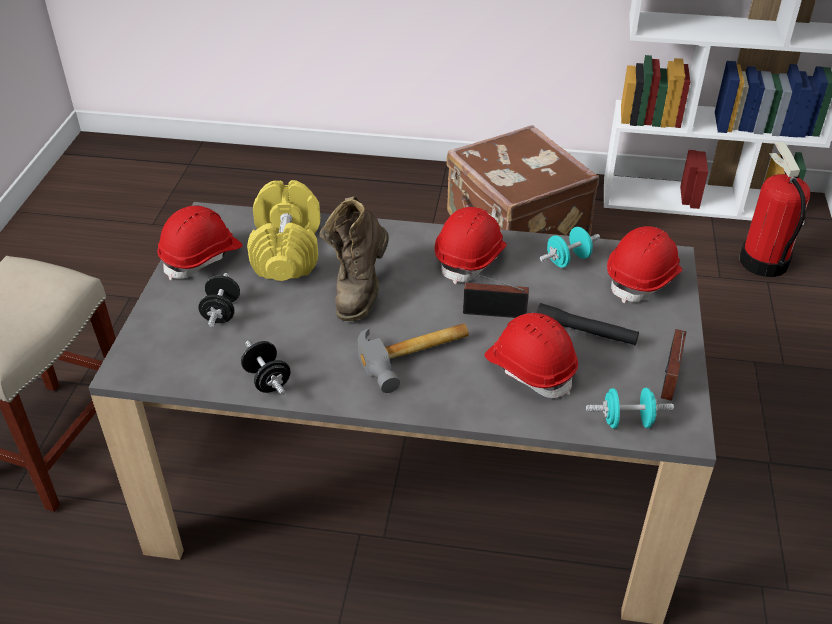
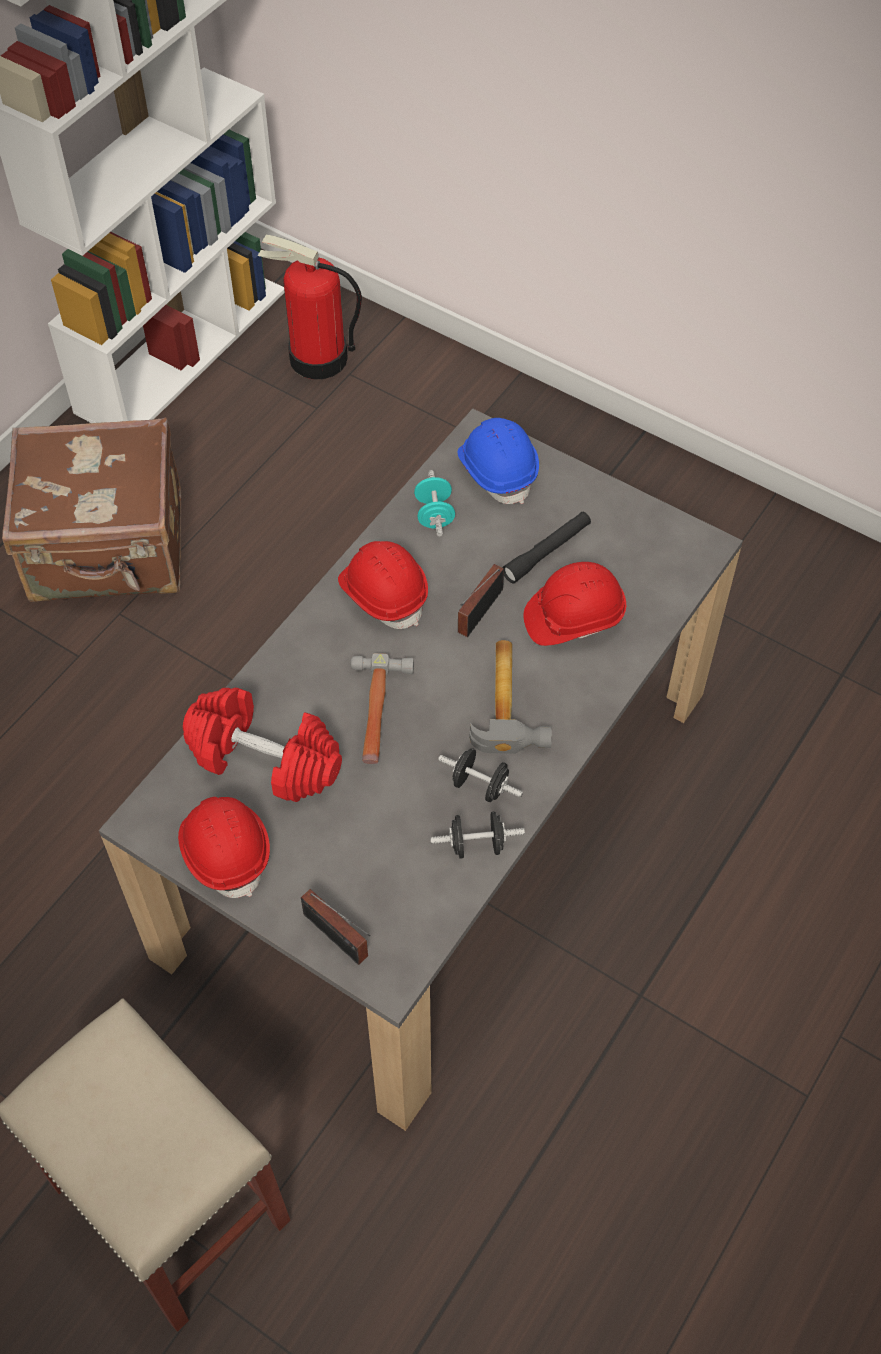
camera: 65 degrees left, 15 degrees up
(221, 312) = (342, 857): black dumbbell -> black dumbbell (480, 785)
(287, 250) = (265, 758): yellow dumbbell -> red dumbbell
(359, 289) = (377, 713): brown boot -> hammer
(627, 421) = (673, 578): turquoise dumbbell -> none
(643, 279) = (497, 470): red hard hat -> blue hard hat
(669, 379) = (639, 522): radio -> radio (338, 939)

